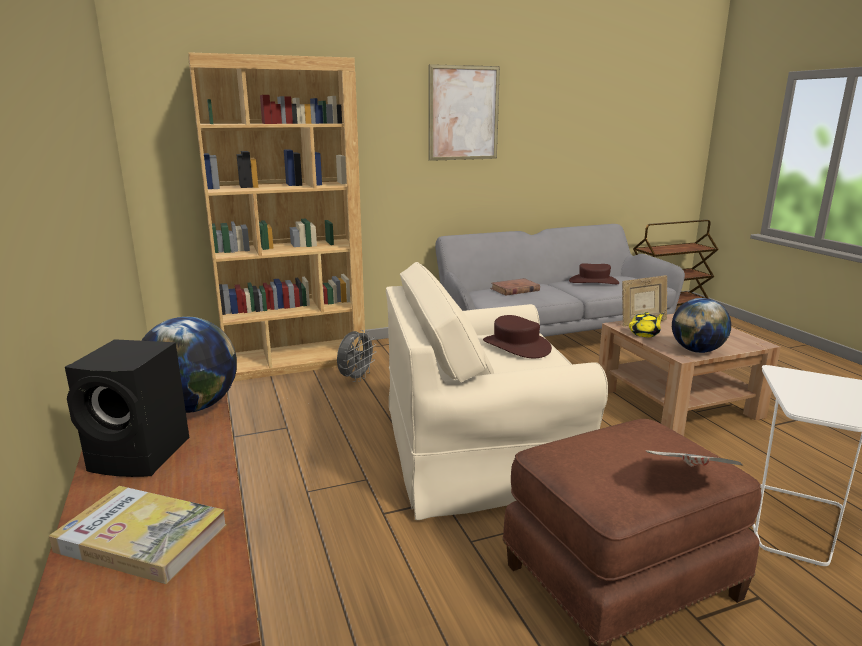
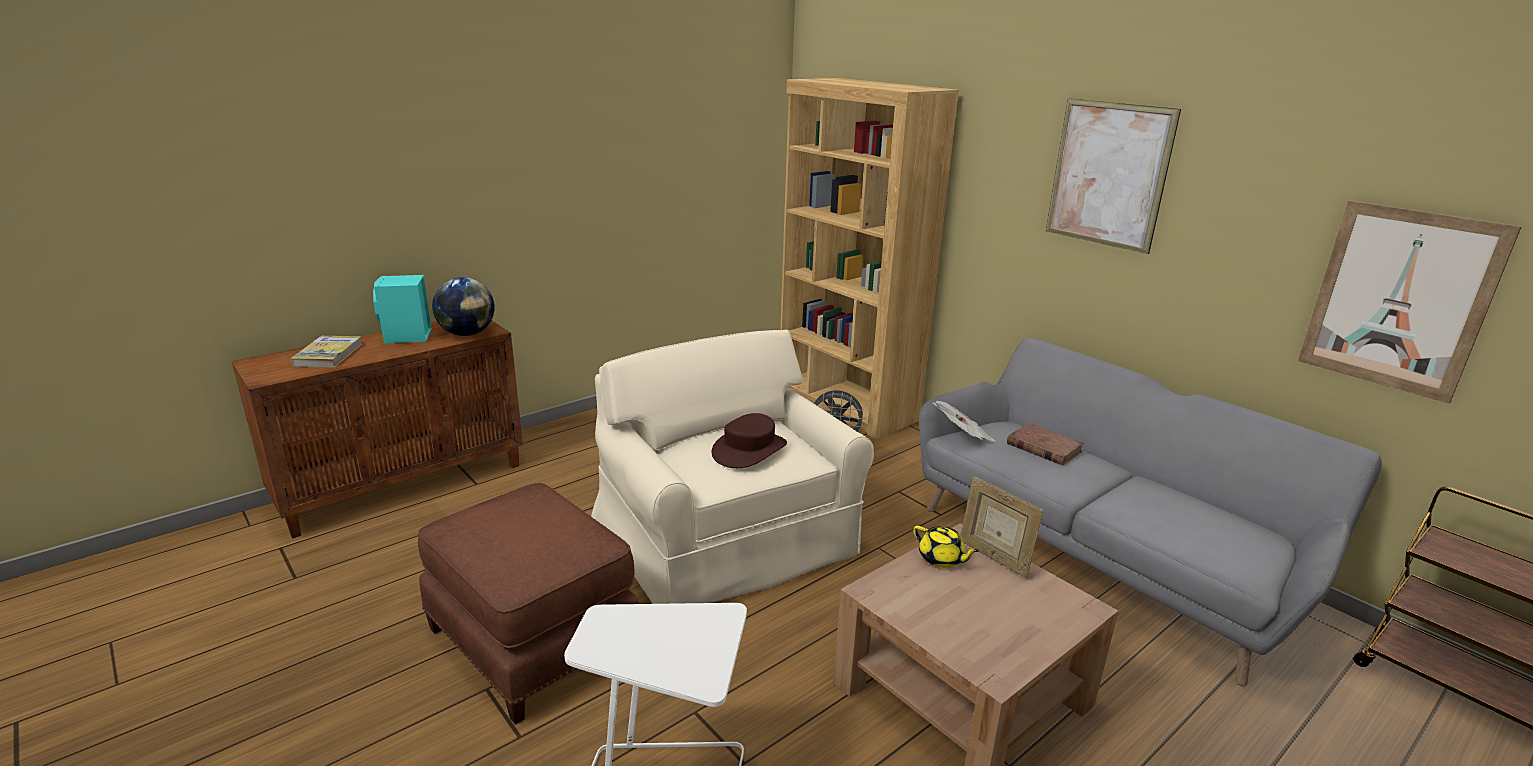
camera: 70 degrees right, 5 degrees up
(143, 455) = (407, 337): black speaker -> turquoise speaker
(593, 282) = (1179, 509): brown hat -> none
(605, 150) = (1399, 299): none -> picture
(688, 479) = (484, 556): newspaper -> newspaper (962, 436)
(697, 350) = (904, 605): globe -> none

